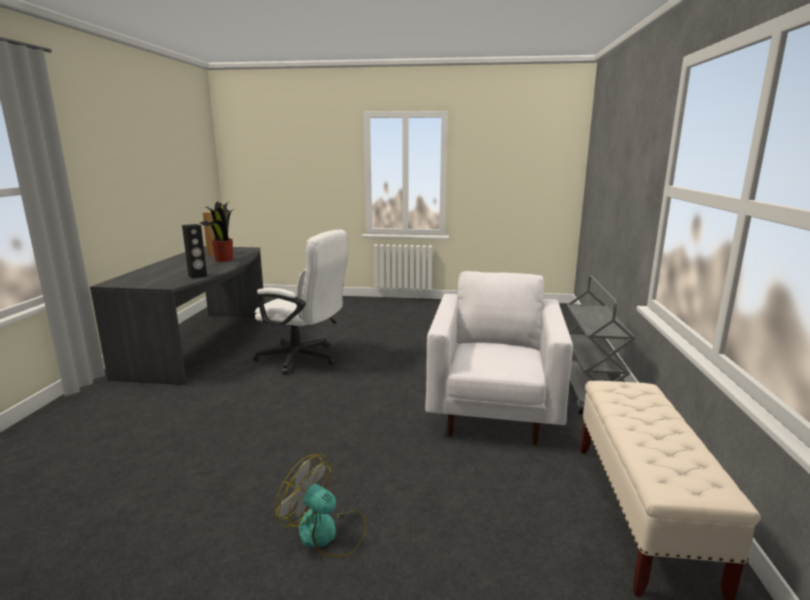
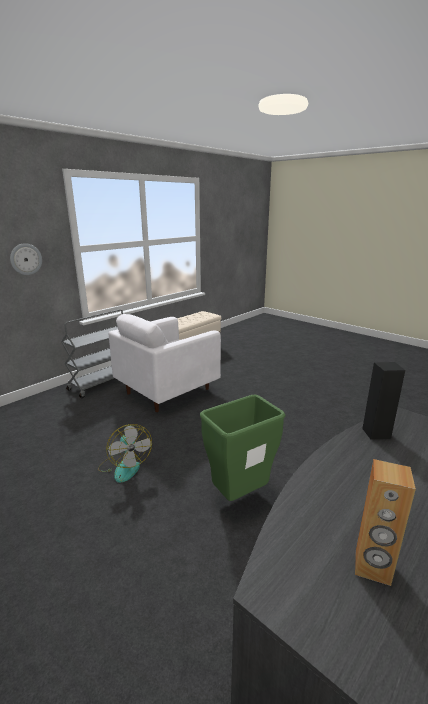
camera: 145 degrees left, 5 degrees up
(223, 260) = (343, 499): potted plant -> none
(304, 359) = (240, 495): white office chair -> green trash can
(326, 533) = (293, 376): fan -> fan (124, 466)
(638, 191) = (26, 259): none -> wall clock

